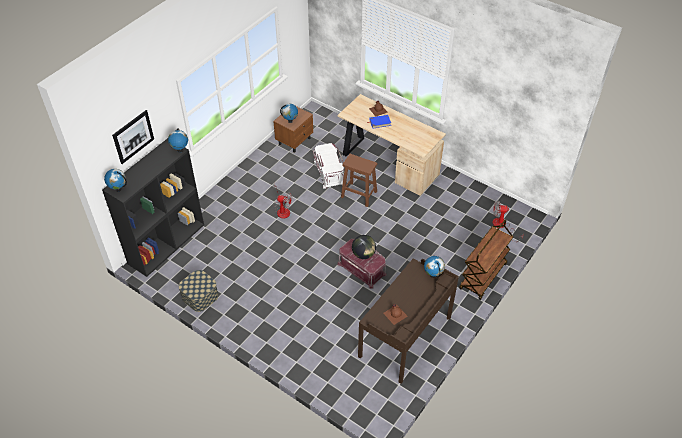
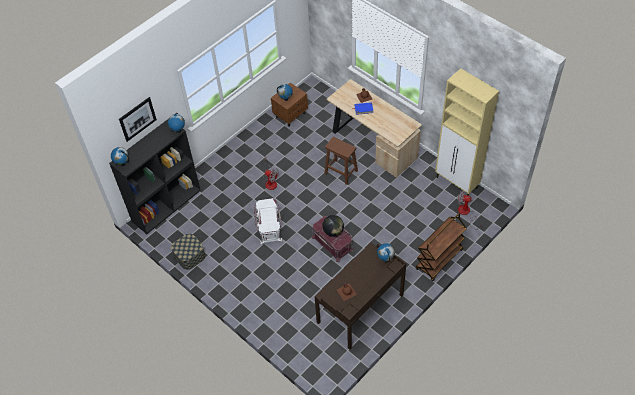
camera: 10 degrees right, 5 degrees up
(328, 172) = (317, 148): white storage box -> white storage box (268, 226)
(486, 196) = (457, 183): none -> beige cabinet

